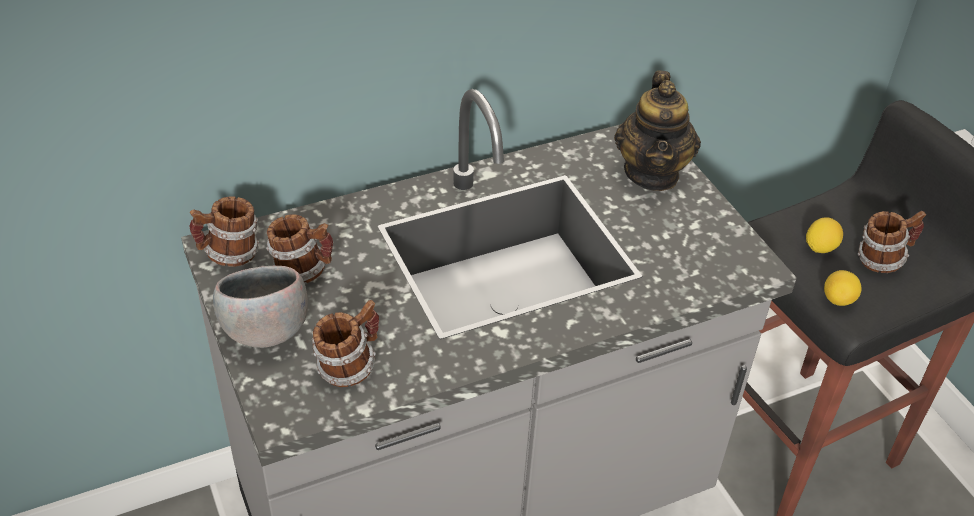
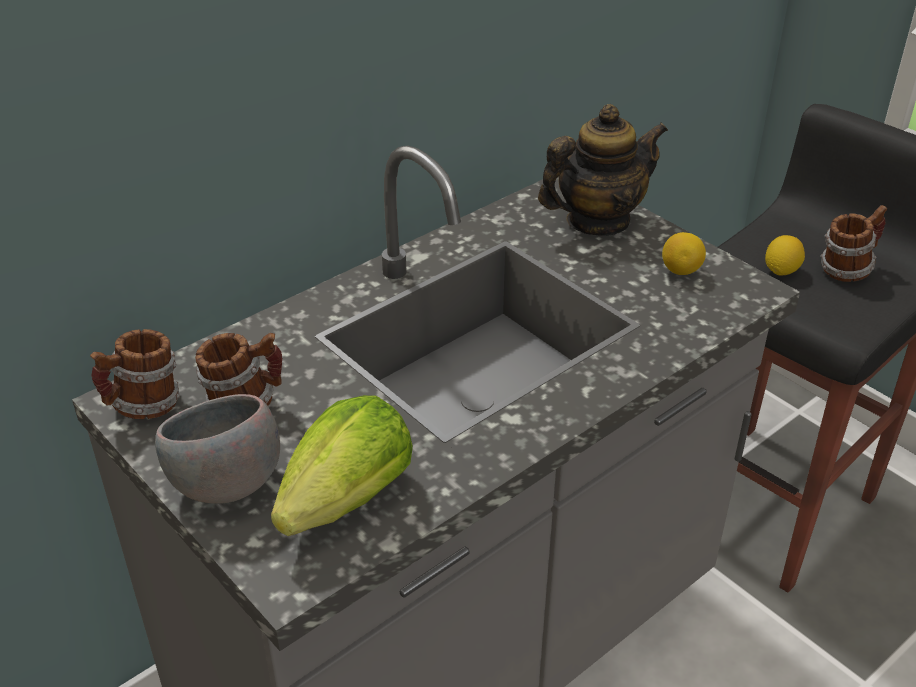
camera: 15 degrees left, 5 degrees down
(349, 366) = (348, 499): mug -> lettuce
(652, 173) = (597, 221): teapot -> teapot turned 105 degrees counterclockwise
(838, 300) = (825, 317): lemon -> lemon (681, 271)

